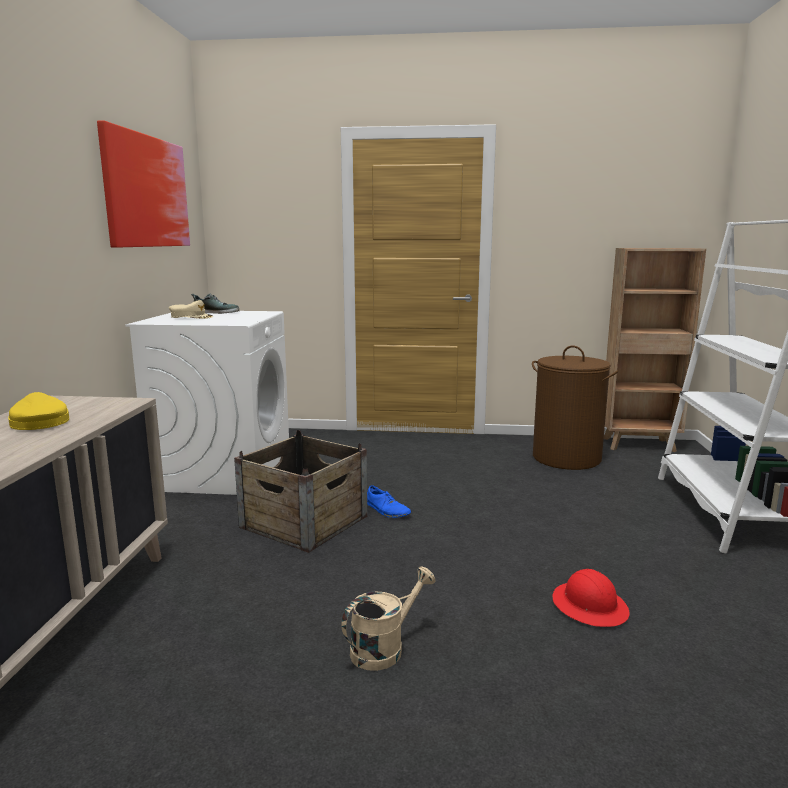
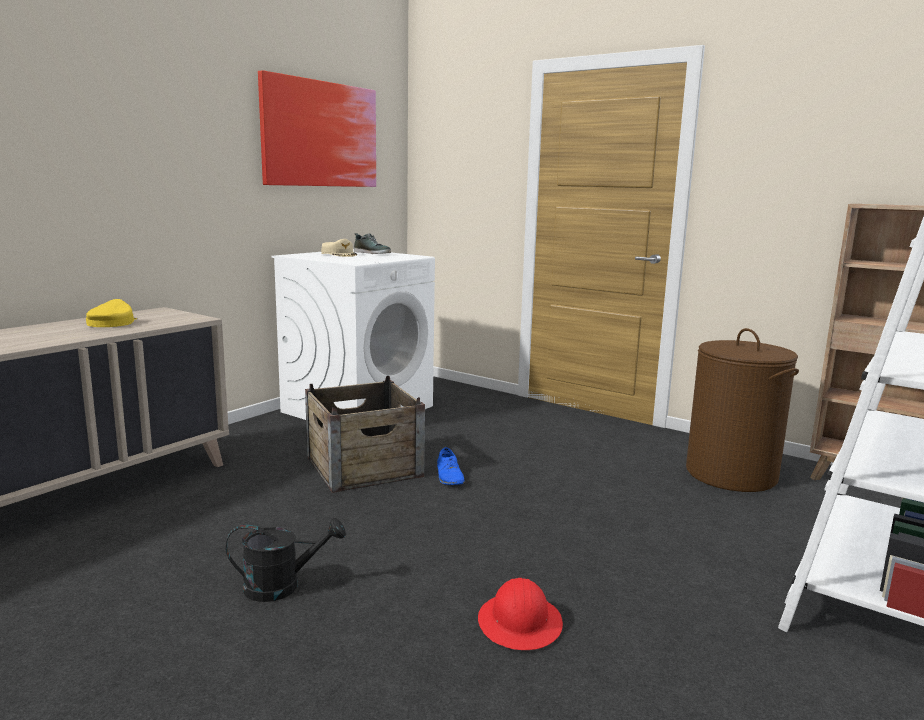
camera: 30 degrees right, 0 degrees up
(384, 648) = (282, 586): beige watering can -> black watering can

